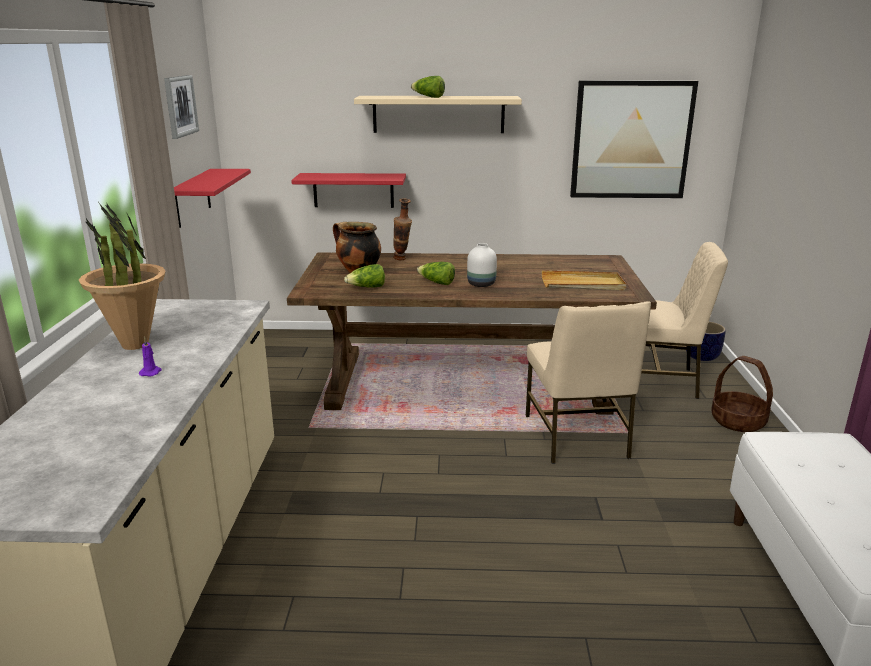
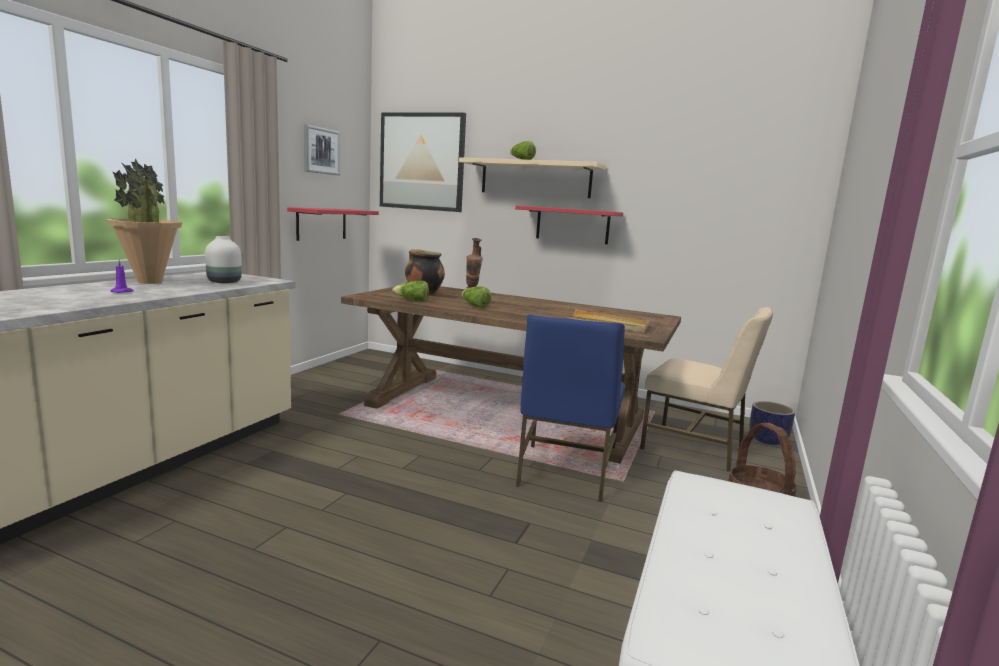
camera: 20 degrees right, 10 degrees down
(353, 190) = (462, 240): red shelf -> red shelf (572, 225)
(481, 284) = (511, 312): white vase -> white vase (224, 282)
(577, 437) = (564, 472): beige chair -> blue chair
(631, 140) = (712, 211): picture -> picture (422, 162)

